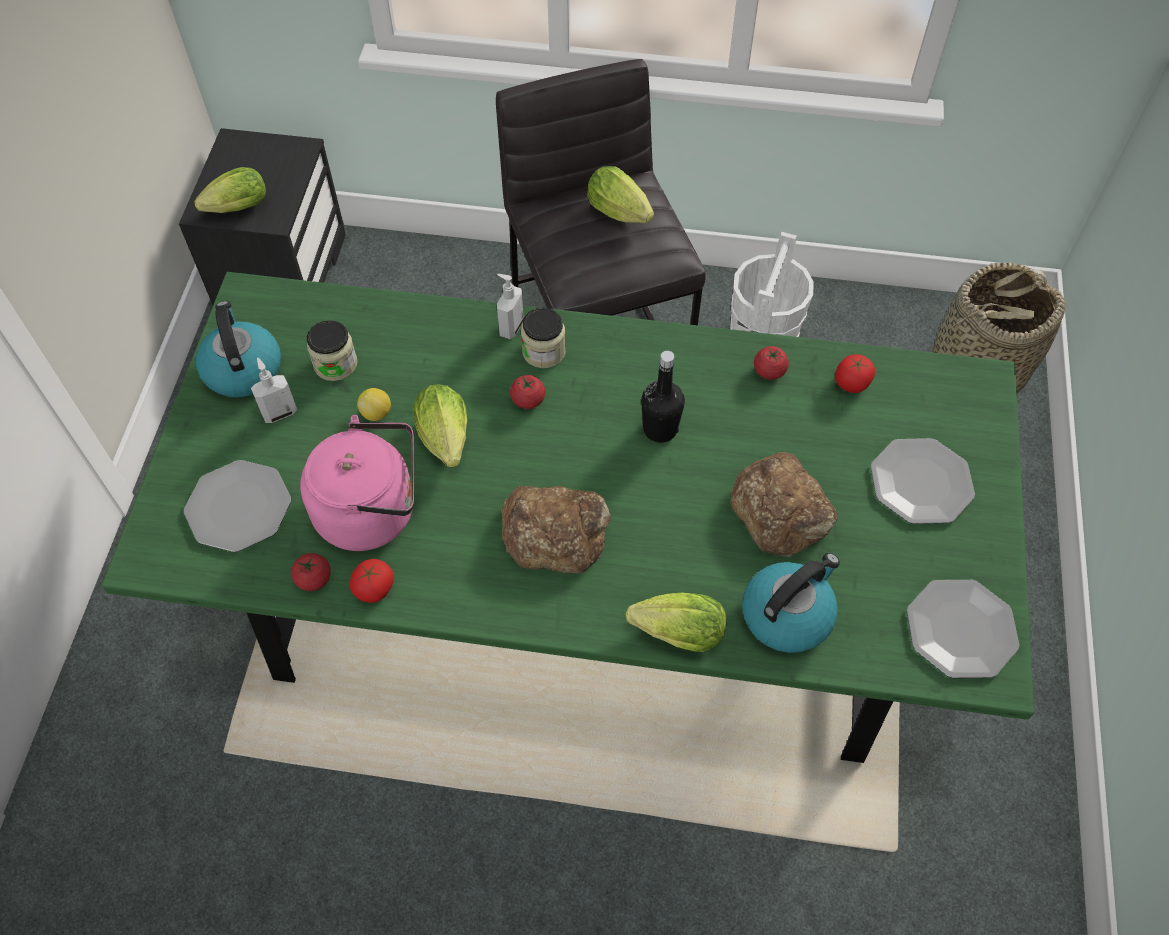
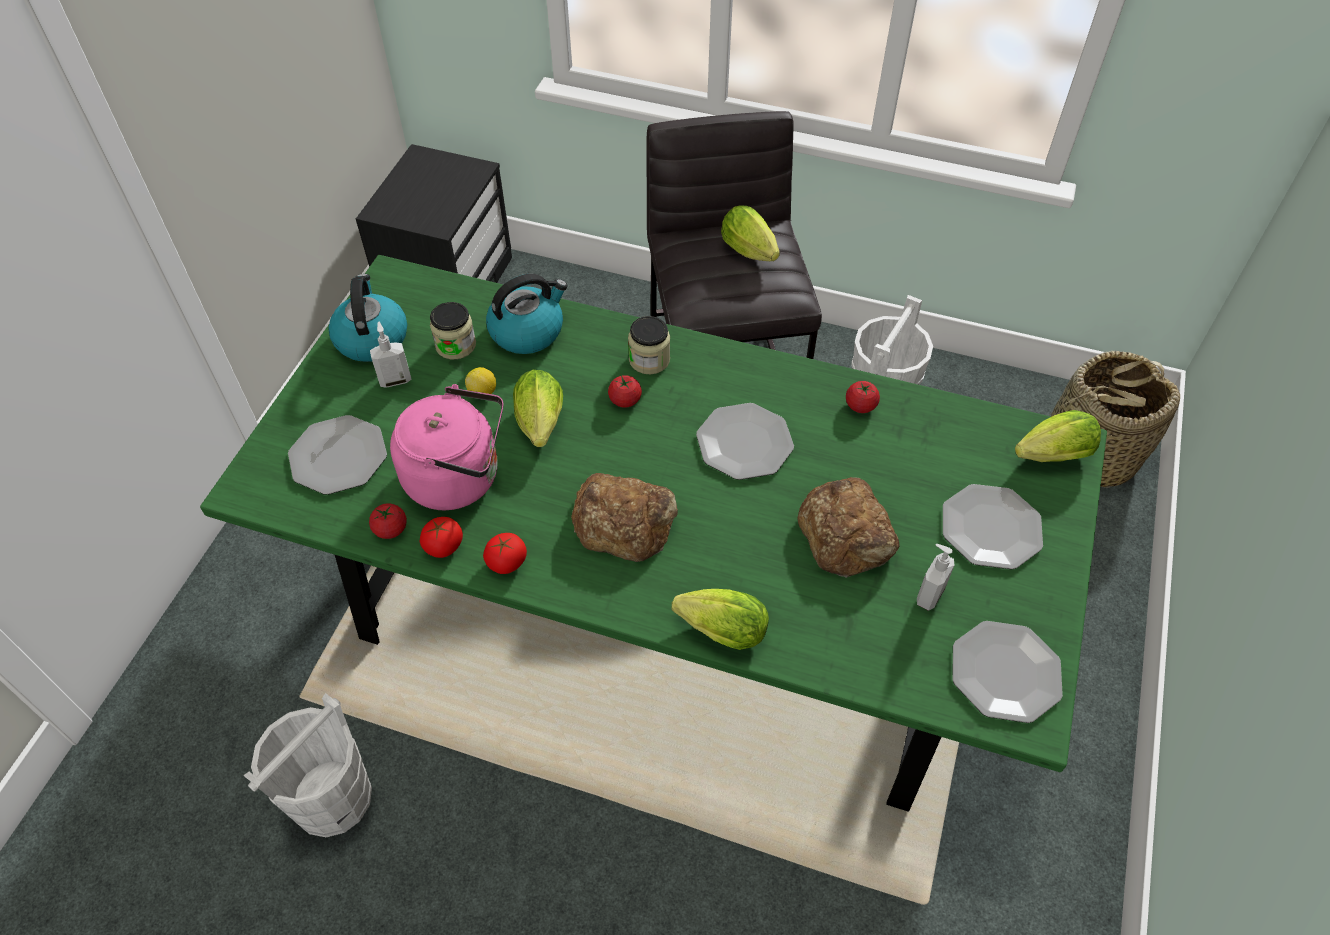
camera: 10 degrees right, 5 degrees down
(235, 209) = (407, 212): lettuce -> lettuce (1048, 457)
(281, 852) = (331, 798): none -> white bucket
(510, 327) = (623, 334): soap dispenser -> soap dispenser (928, 595)
(660, 429) = (744, 443): black bottle -> plate
(787, 614) = (833, 630): kettle -> kettle (527, 331)
(851, 383) = (939, 427): tomato -> tomato (507, 562)

